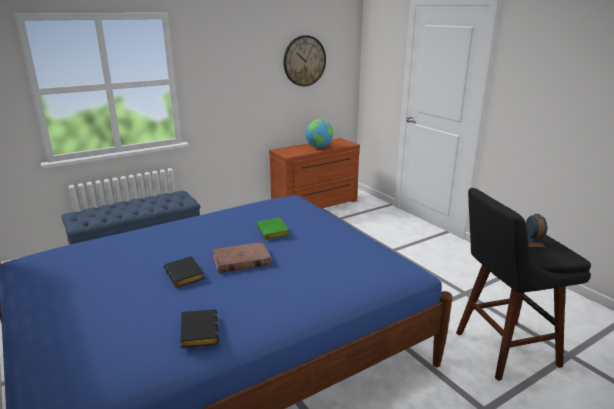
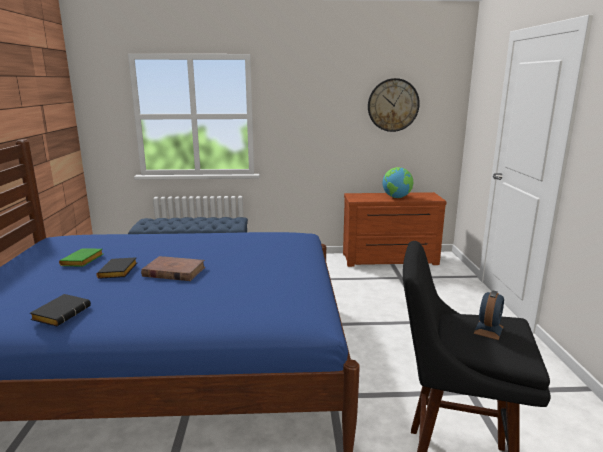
camera: 30 degrees right, 5 degrees down
(274, 232) = (235, 257): green book -> green book (82, 261)

